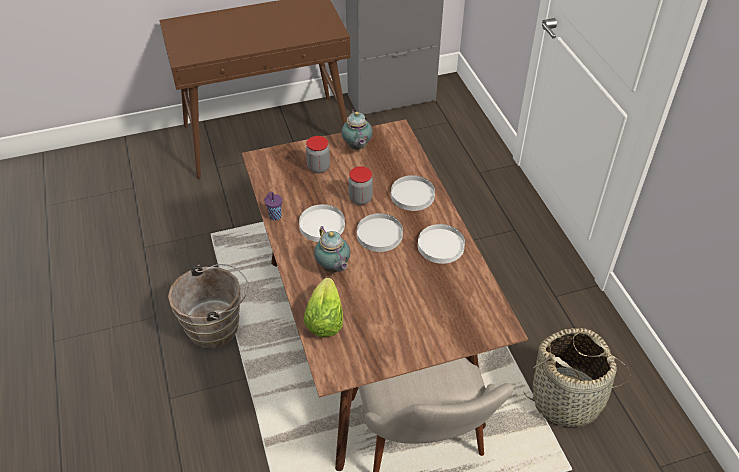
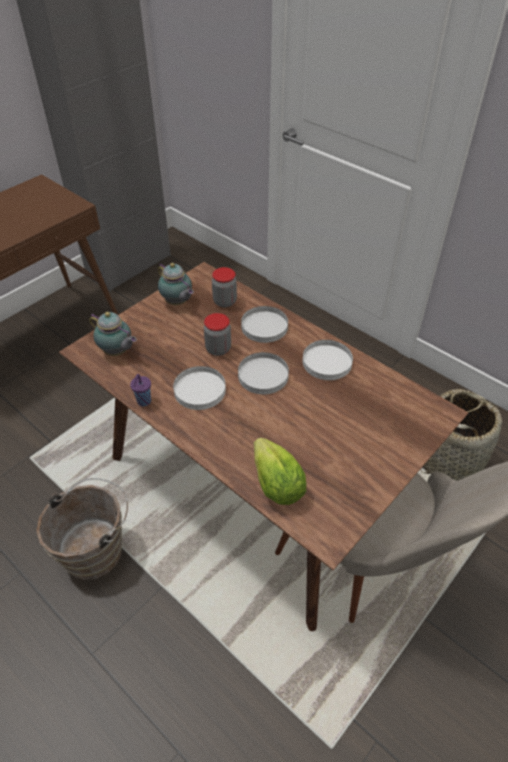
camera: 30 degrees left, 0 degrees up
(318, 167) = (153, 335): jar -> jar (225, 301)
(333, 268) = (244, 428): teapot -> teapot (117, 352)

